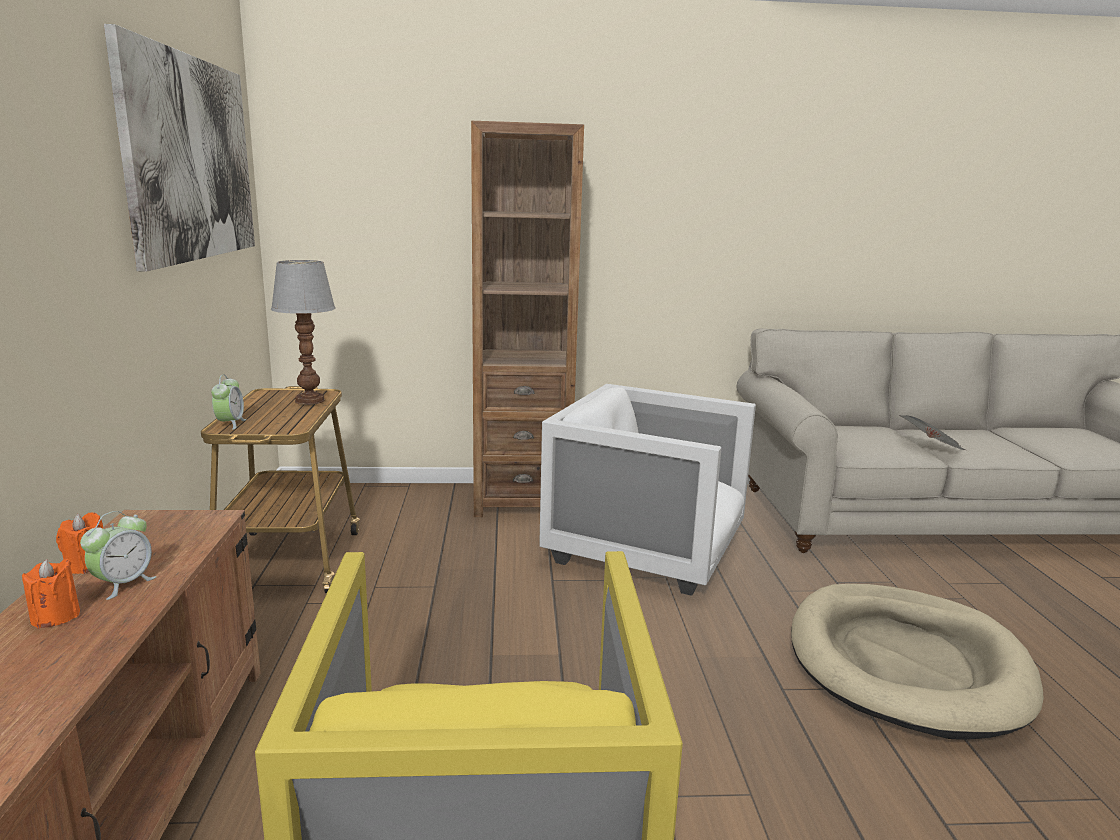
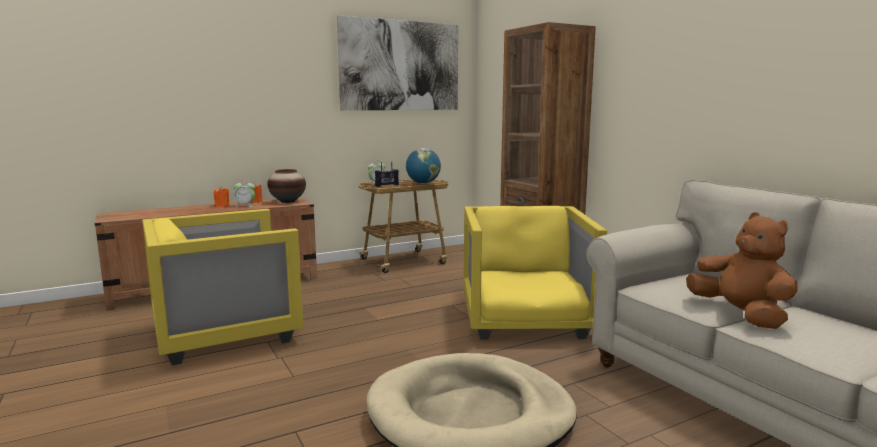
camera: 65 degrees right, 5 degrees down
(165, 529) = (288, 201): none -> vase
(276, 423) = (387, 185): none -> radio
(310, 400) = (423, 183): table lamp -> globe
(647, 549) = (525, 320): white armchair -> yellow armchair
(931, 449) = (740, 315): newspaper -> brown plush toy

